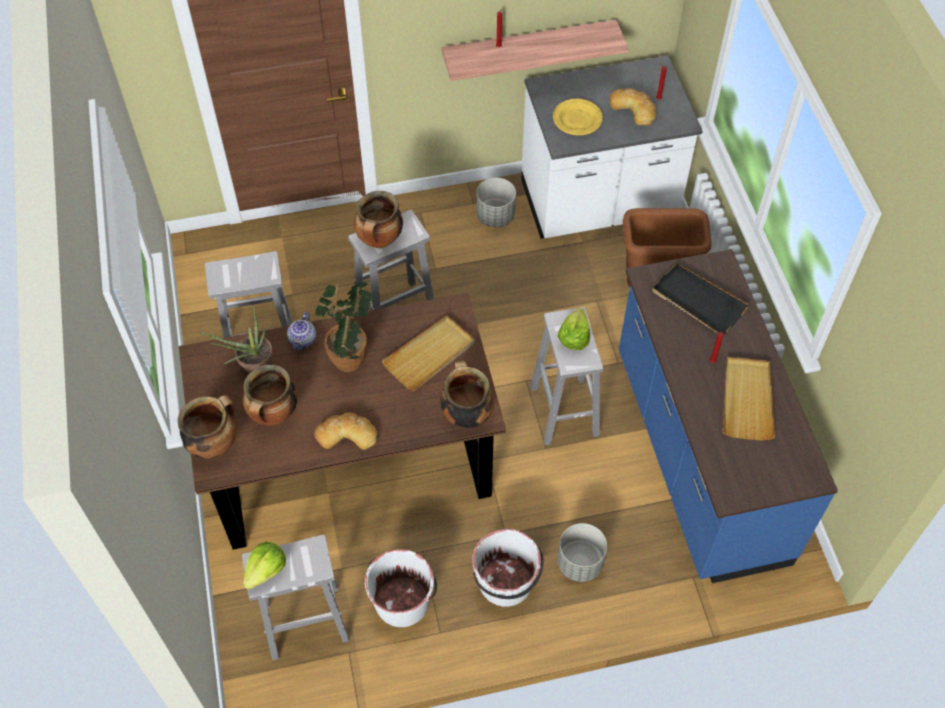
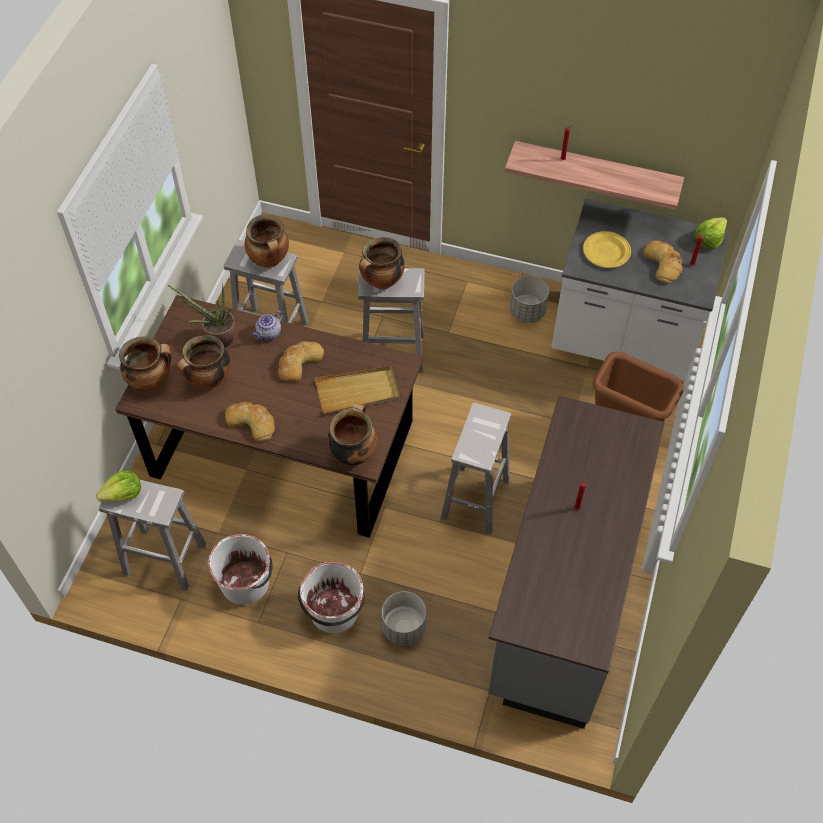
camera: 30 degrees right, 0 degrees up
(253, 269) = (270, 261): none -> cooking pot
(352, 355) = (298, 363): potted plant -> bread
(574, 337) = (484, 433): lettuce -> lettuce (708, 239)
(697, 457) = (563, 595): blue counter -> grey counter
(698, 301) = (601, 452): black tray -> none
(747, 400) = (583, 555): beige tray -> none

